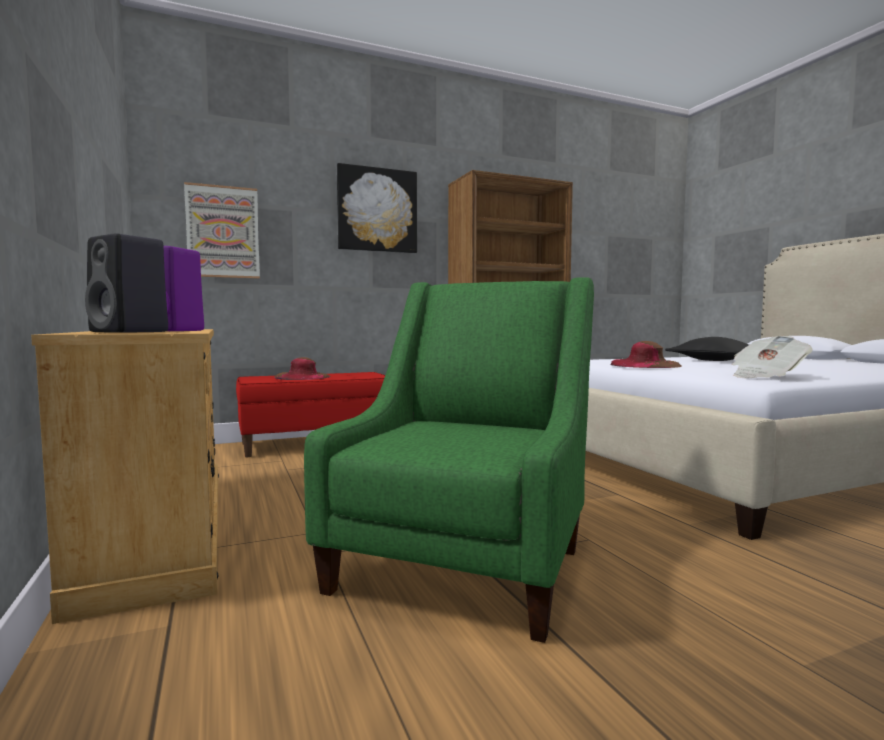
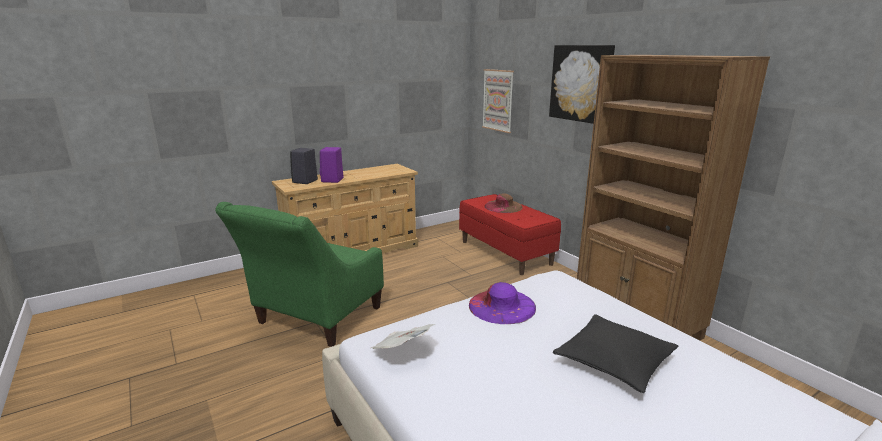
camera: 80 degrees right, 15 degrees up
(466, 561) = (314, 319): green armchair -> green armchair turned 105 degrees clockwise
(645, 365) = (501, 306): brown hat -> purple hat

